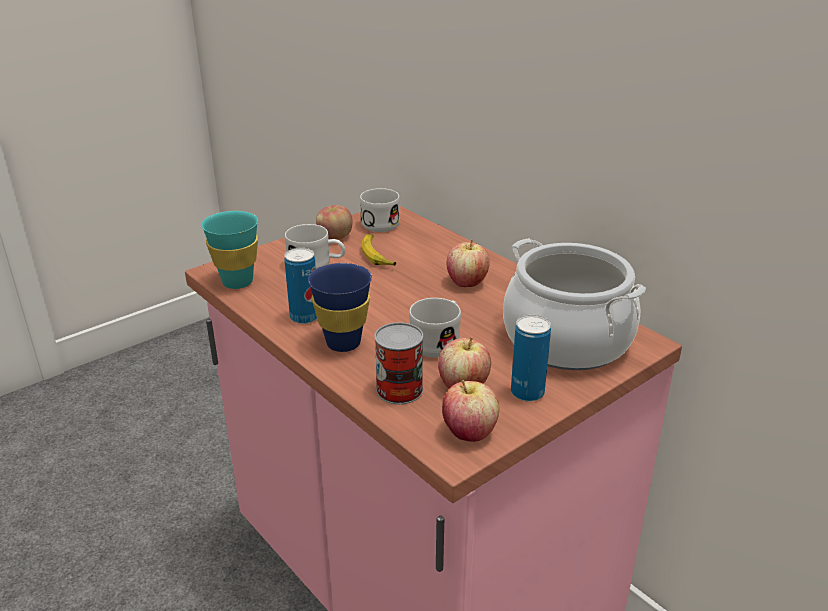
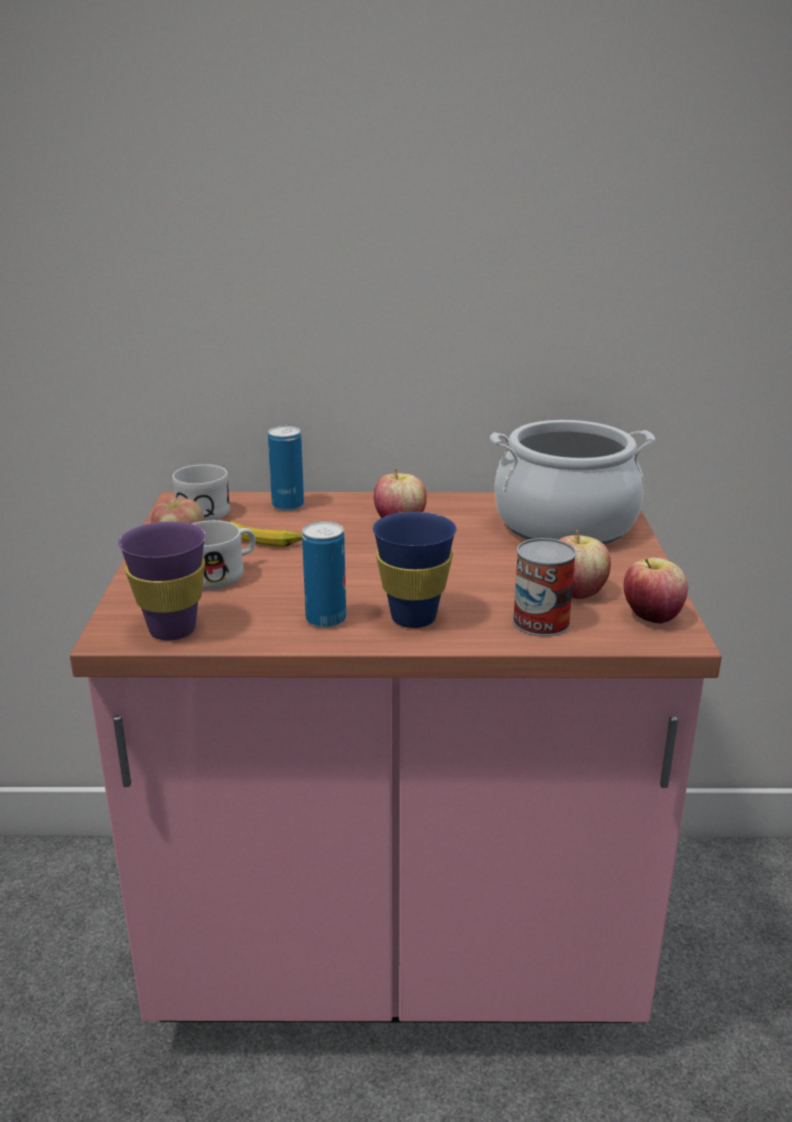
camera: 50 degrees left, 5 degrees down
(237, 282) = (172, 630): turquoise cup -> purple cup
(439, 340) = (482, 573): white mug -> none
(527, 393) = (622, 571): can -> can (288, 505)

